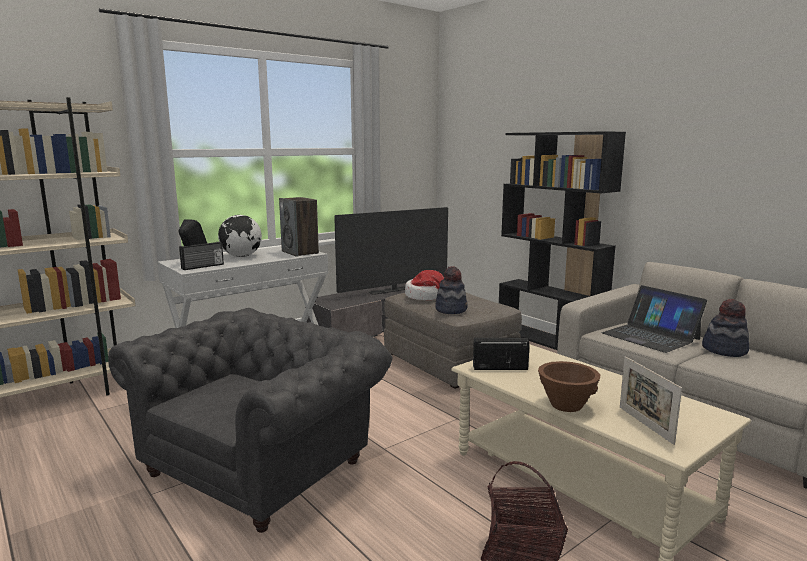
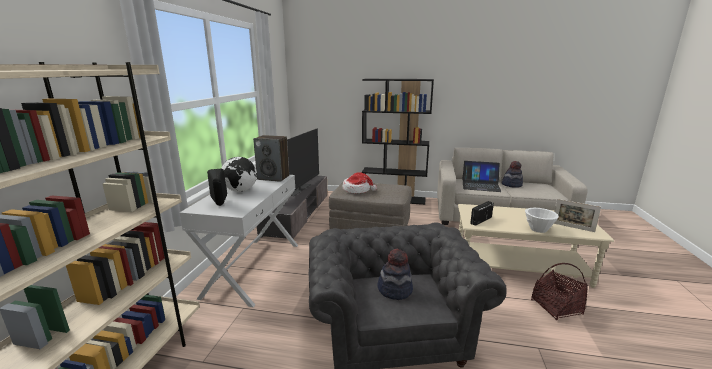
camera: 40 degrees left, 5 degrees up
(203, 266) = (238, 206): radio -> none
(451, 309) = (386, 194): hat -> hat (395, 290)
(566, 405) = (538, 229): brown bowl -> white bowl

